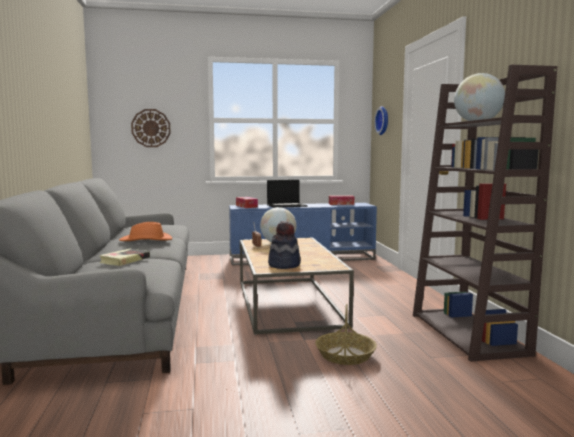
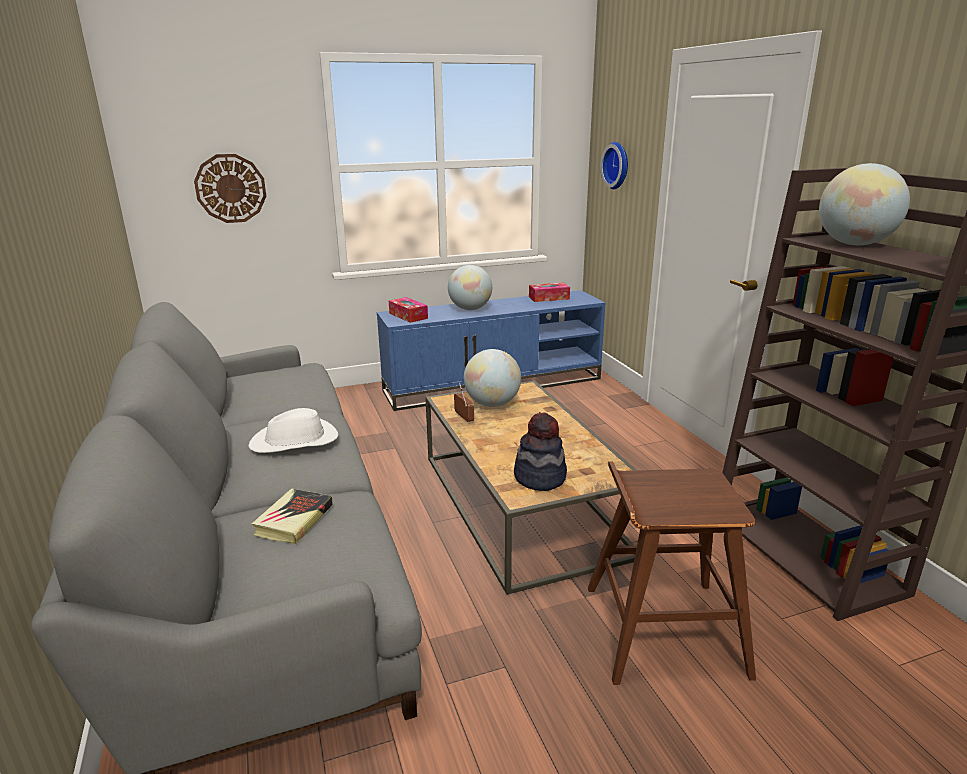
camera: 10 degrees left, 15 degrees up
(146, 240) = (295, 441): orange hat -> white hat
(287, 205) = (470, 309): laptop -> globe
(345, 355) = (662, 629): basket -> brown stool

